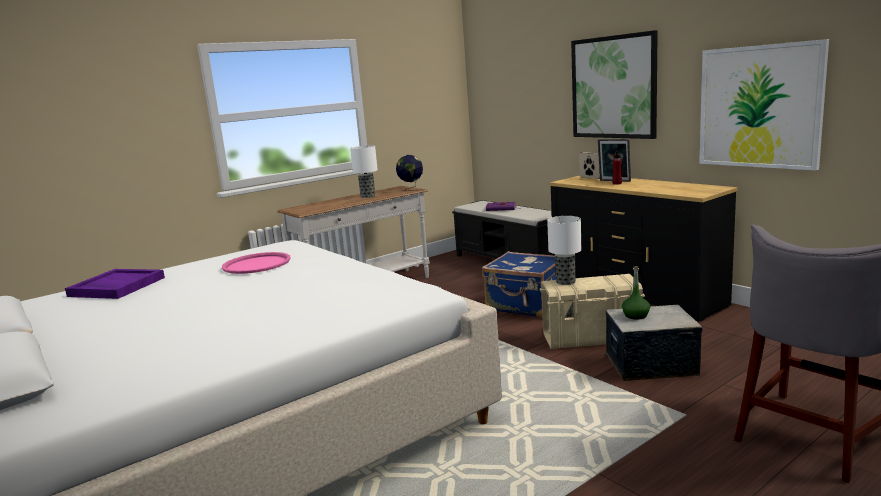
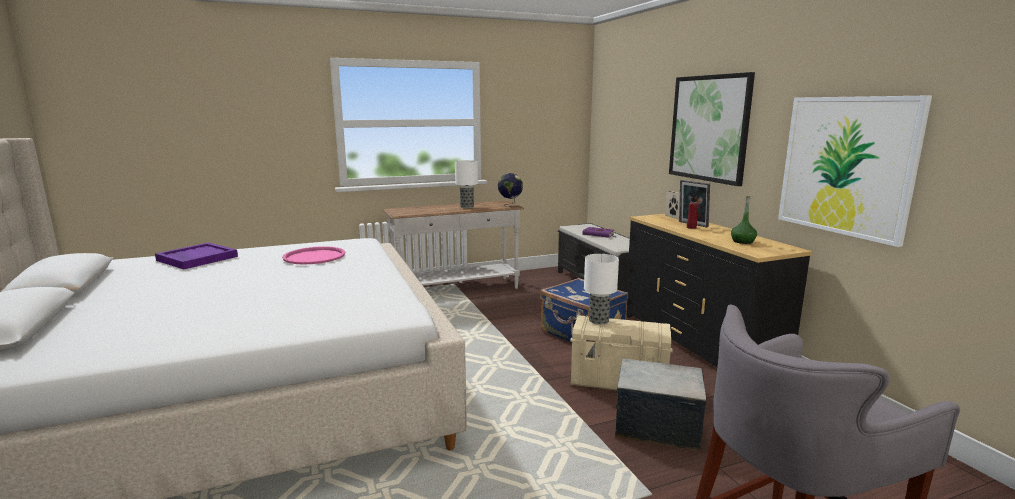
camera: 15 degrees right, 0 degrees up
(635, 316) = (645, 371): green bottle -> green bottle (742, 241)

